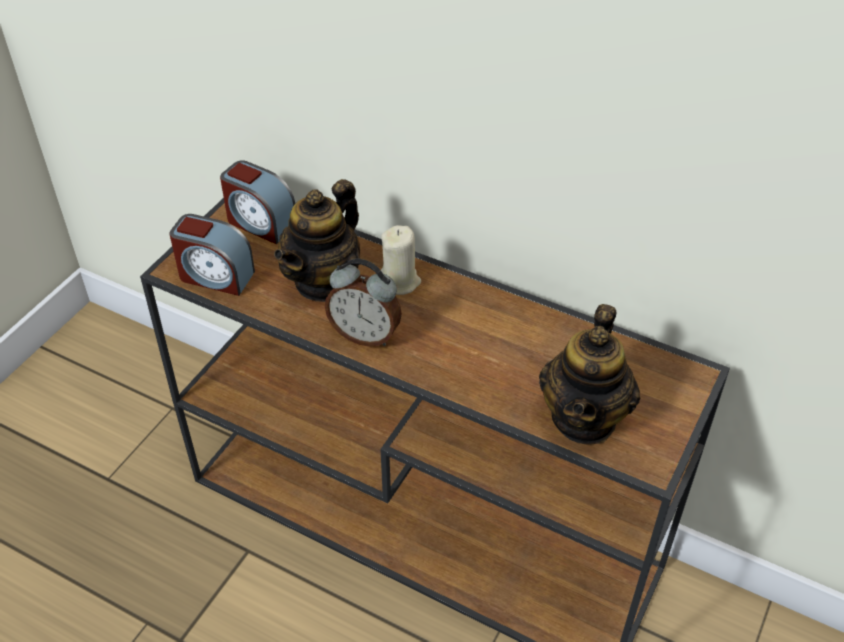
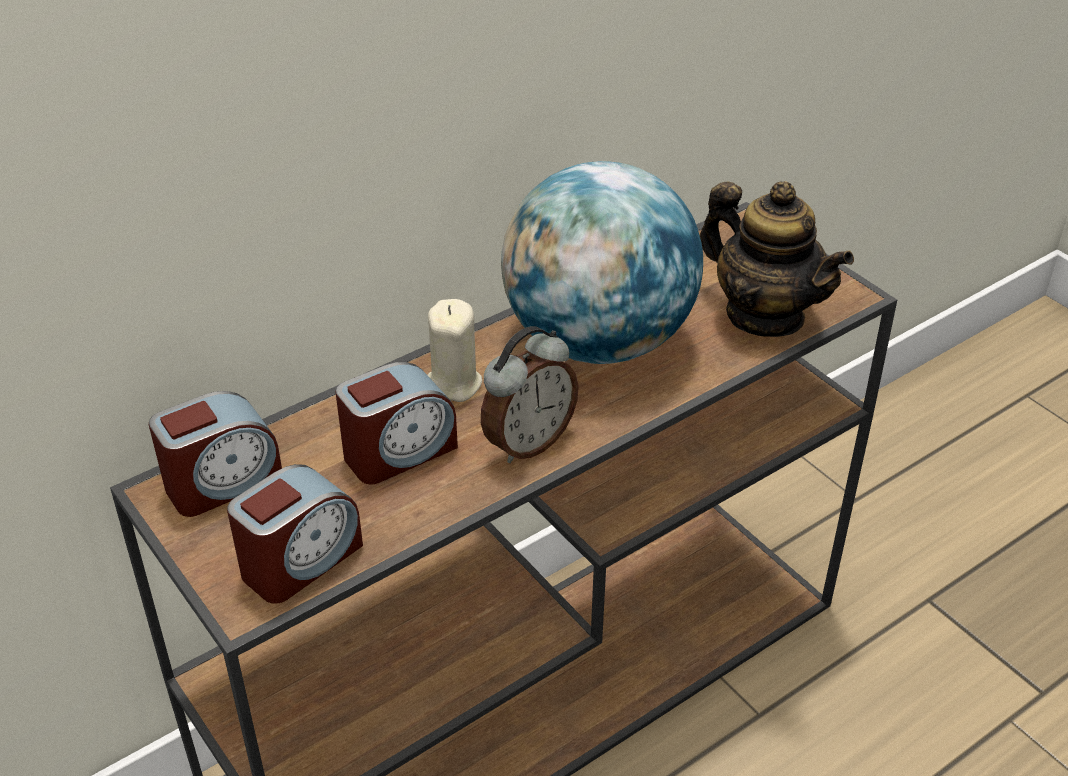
camera: 65 degrees left, 5 degrees down
(324, 281) = (399, 452): teapot -> alarm clock
(489, 335) = (598, 341): none -> globe

